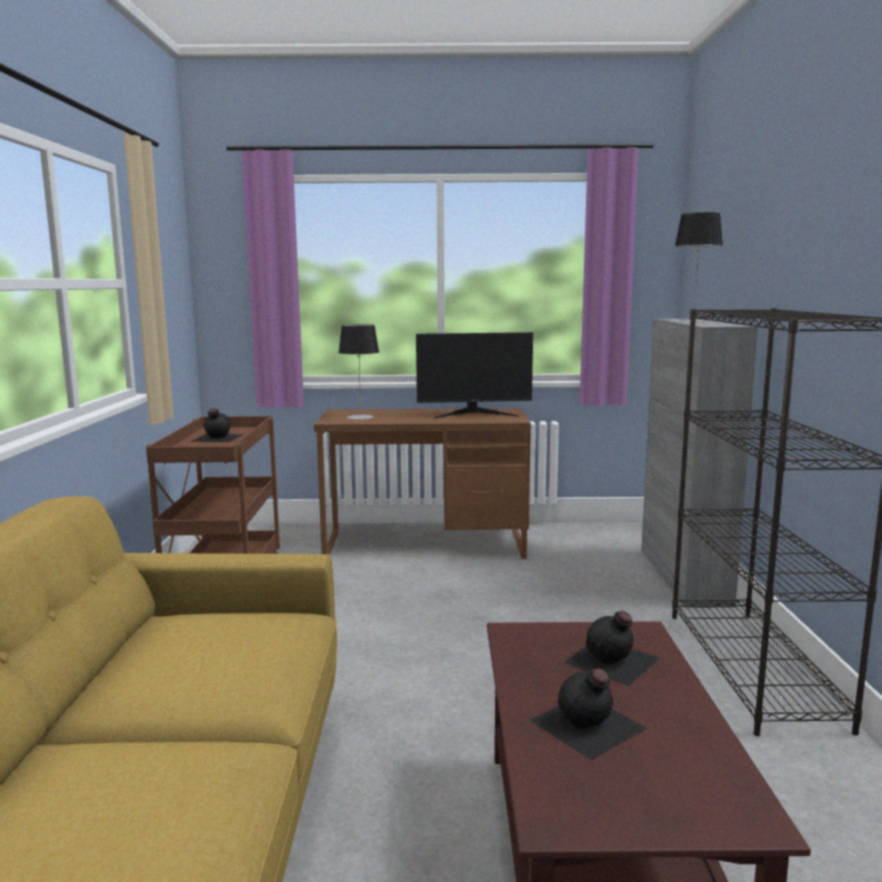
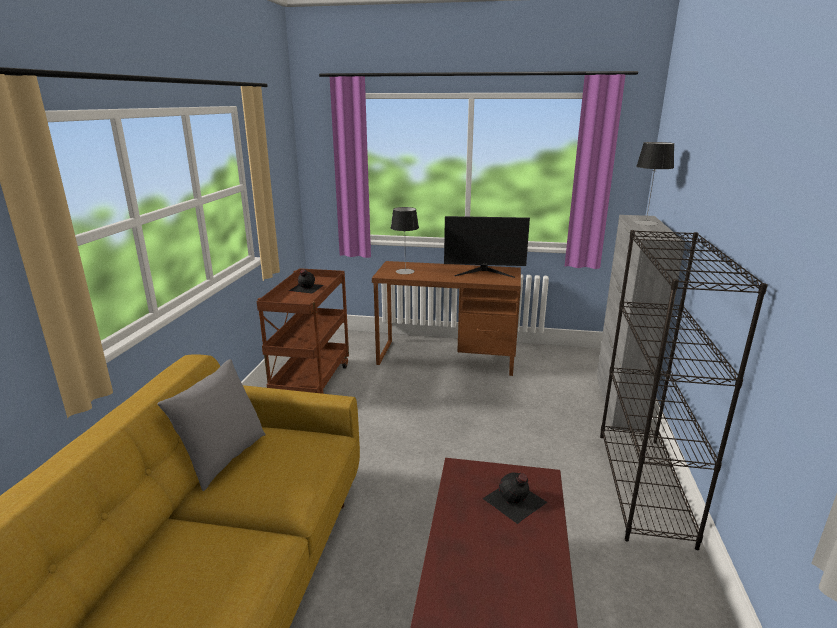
camera: 10 degrees right, 10 degrees up
(123, 654) = (223, 459): none -> grey pillow
(587, 725) = (479, 552): black bottle -> none

